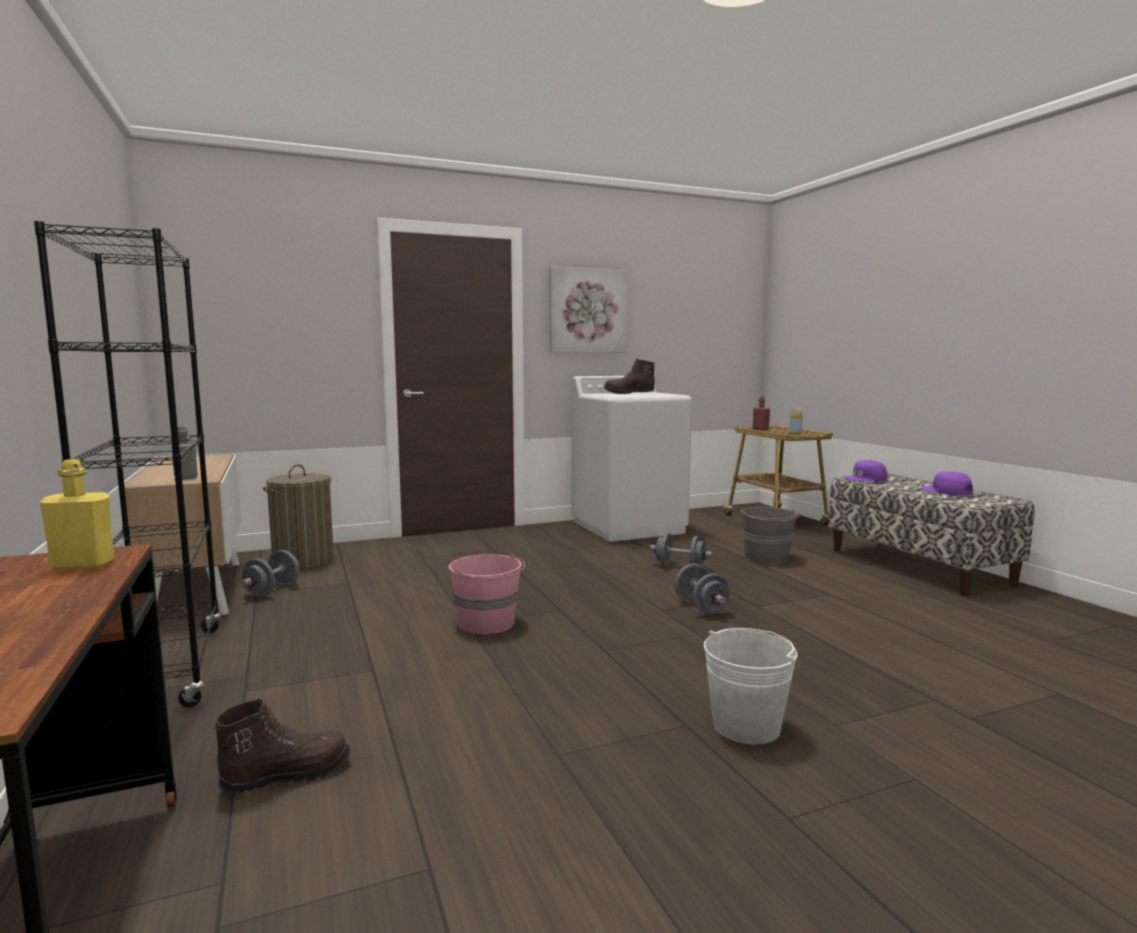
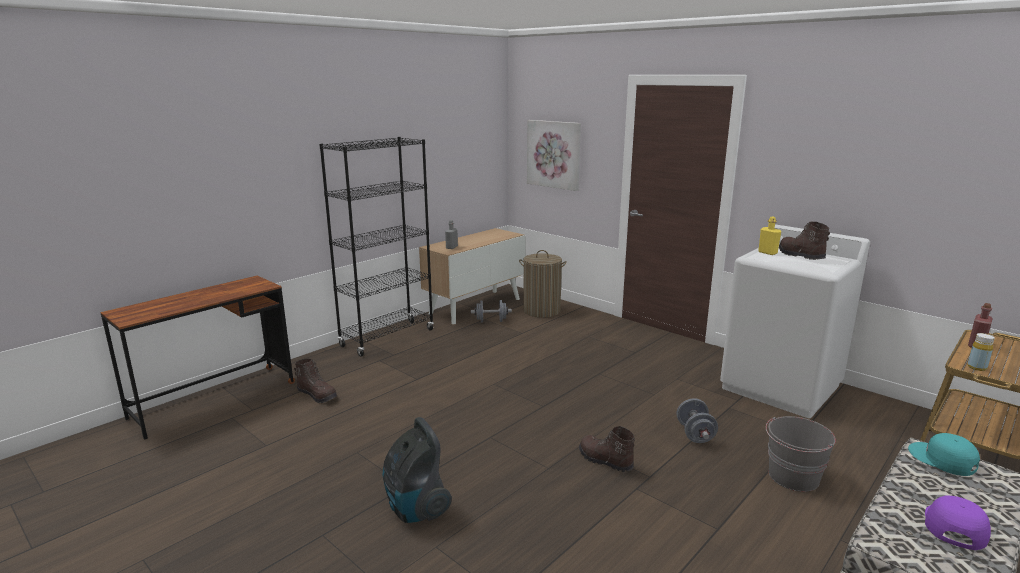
camera: 65 degrees right, 10 degrees up
(83, 565) = (250, 287): yellow bottle -> yellow bottle (767, 252)
(487, 623) = (498, 389): pink bucket -> none
(587, 311) = (806, 158): picture -> picture (554, 154)
(701, 607) = (604, 460): grey dumbbell -> brown boot
(746, 726) = (415, 508): white bucket -> vacuum cleaner
(865, 478) = (942, 459): purple cap -> turquoise cap

